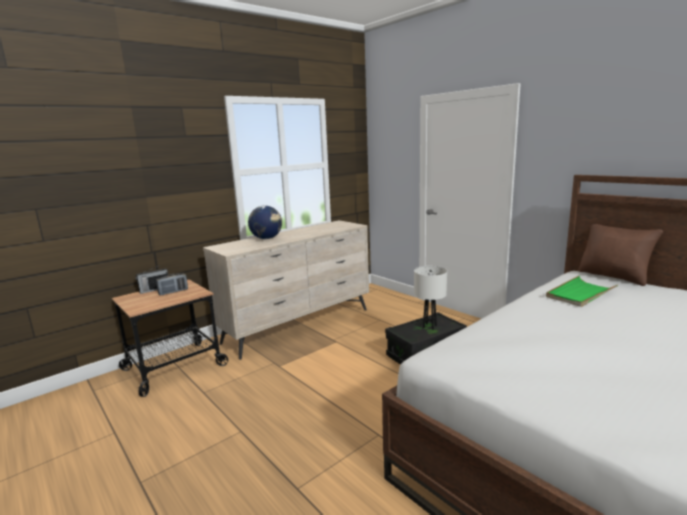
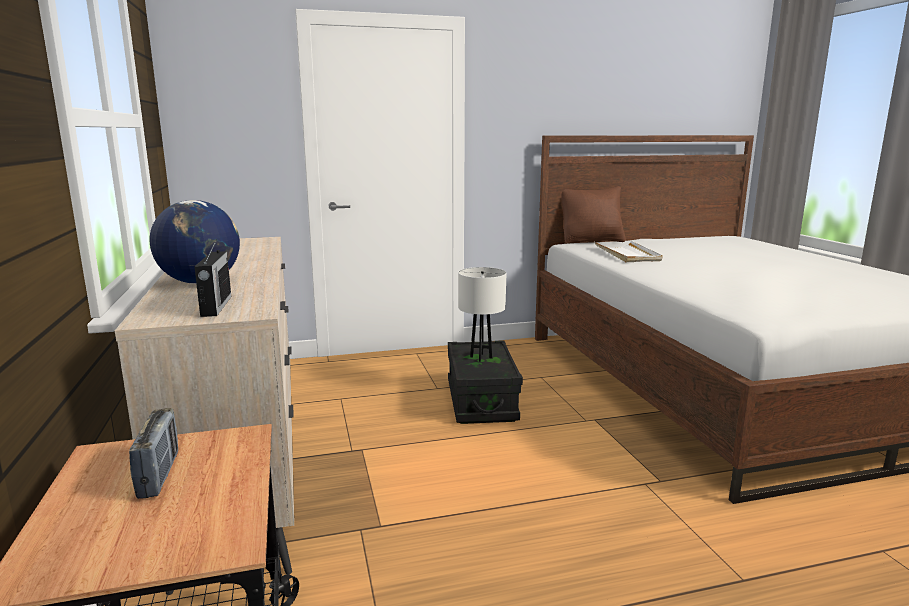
camera: 65 degrees left, 0 degrees up
(154, 290) = (65, 507): radio -> radio (216, 306)
(580, 294) = (627, 254): green tray -> white tray

